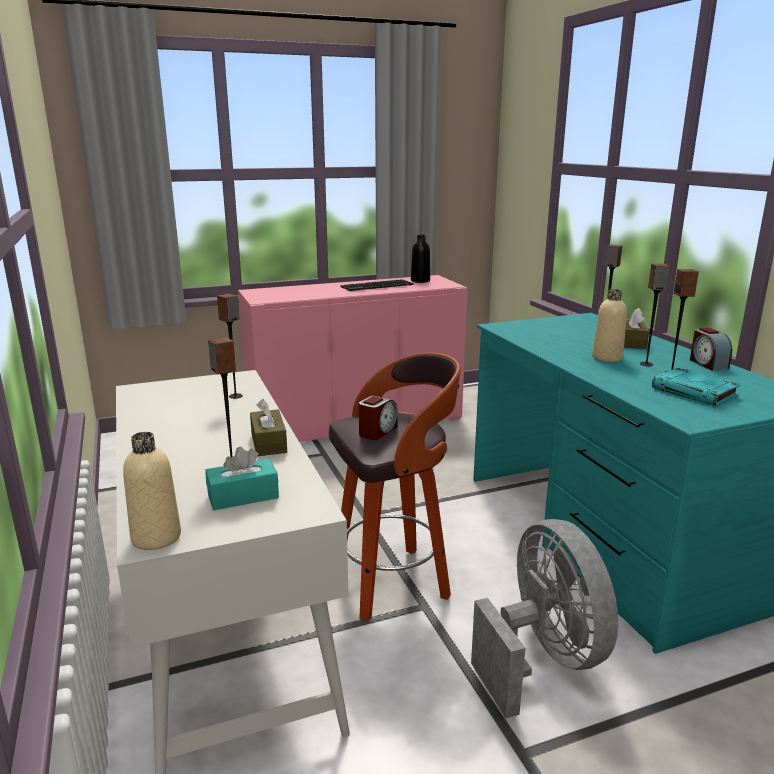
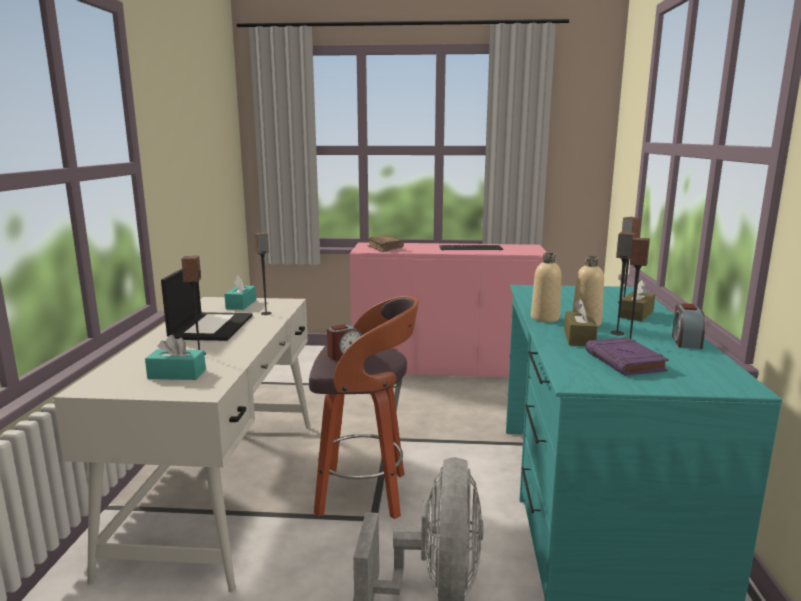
camera: 25 degrees right, 5 degrees down
(156, 537) = (94, 386): beige bottle -> beige bottle (545, 318)
(185, 389) = (241, 304): none -> turquoise tissue box
(191, 425) = (211, 326): none -> laptop
(268, 443) = (242, 345): brown tissue box -> brown tissue box (579, 338)
(283, 295) = (385, 248): none -> brown book
(420, 281) = (515, 247): black bottle -> none
(695, 392) = (625, 362): turquoise book -> purple book

